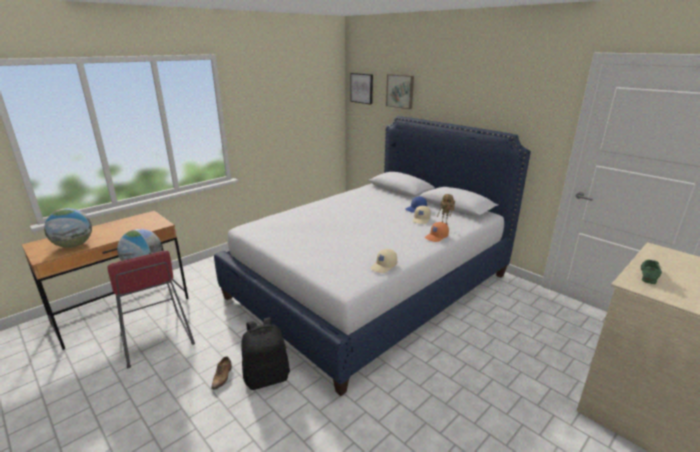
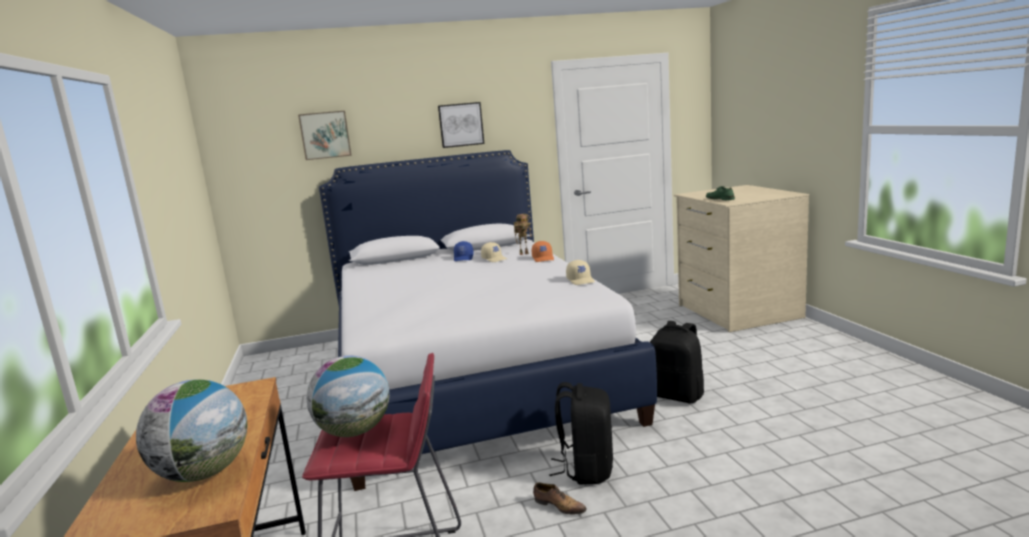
camera: 60 degrees left, 10 degrees down
(362, 88) = (243, 144): picture -> picture (461, 125)
(399, 400) = (677, 395): none -> black backpack

